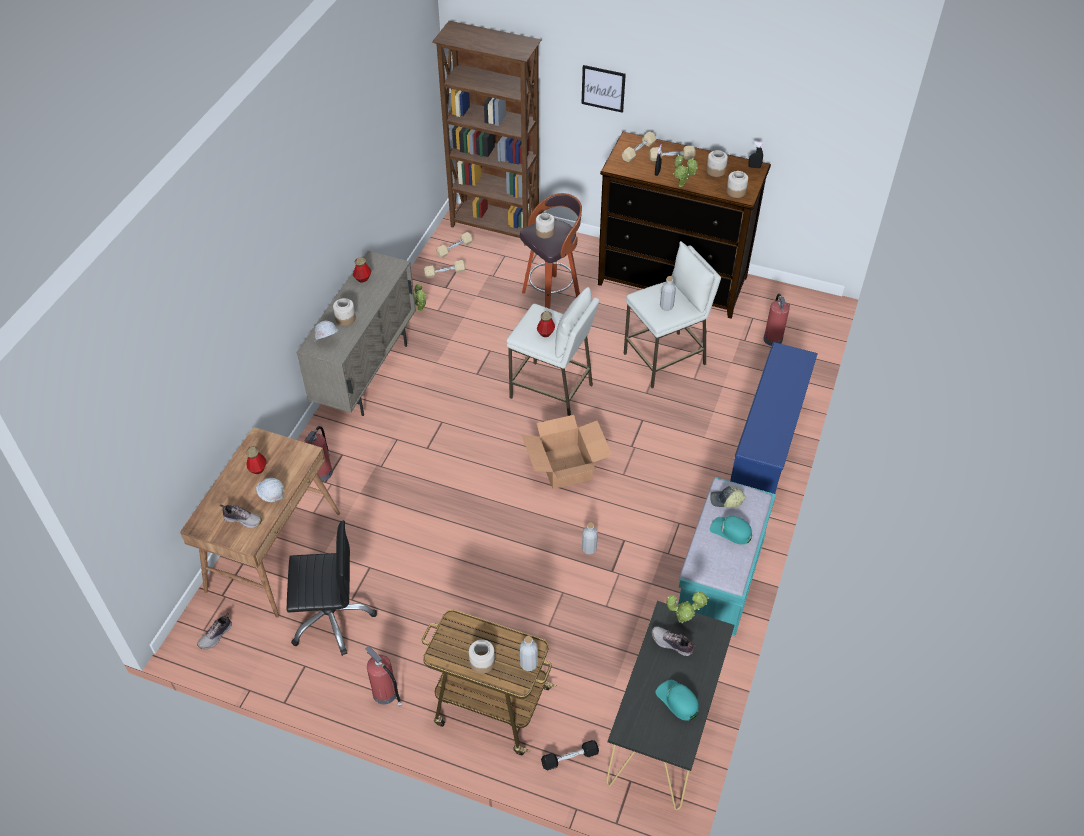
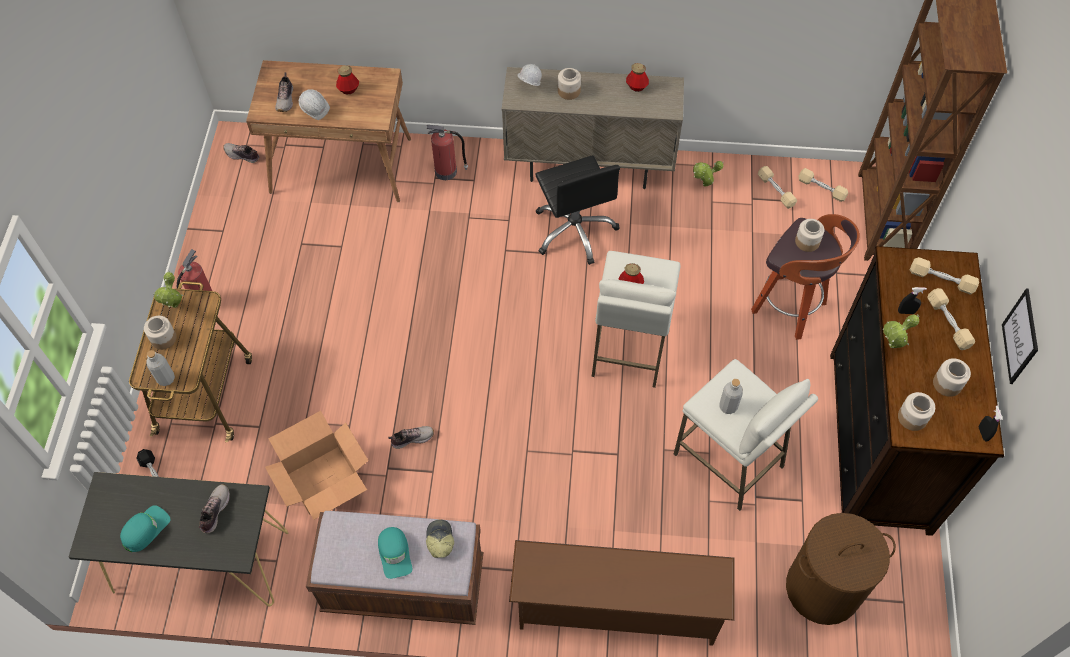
camera: 75 degrees right, 10 degrees up
(331, 618) = (277, 234): black office chair -> black office chair (575, 230)
(566, 466) = (521, 388): cardboard box -> cardboard box (324, 480)
(589, 549) = (412, 438): grey bottle -> shoe
(603, 88) = (1001, 188): picture -> picture (1020, 336)
(683, 620) = (247, 517): potted plant -> potted plant (175, 307)
(720, 578) = (403, 585): turquoise bench -> brown bench
(731, 531) = (395, 553): turquoise cap -> turquoise cap turned 150 degrees clockwise
(767, 450) = (616, 610): blue shoe rack -> brown shoe rack
(772, 338) = (823, 588): fire extinguisher -> brown laundry basket

